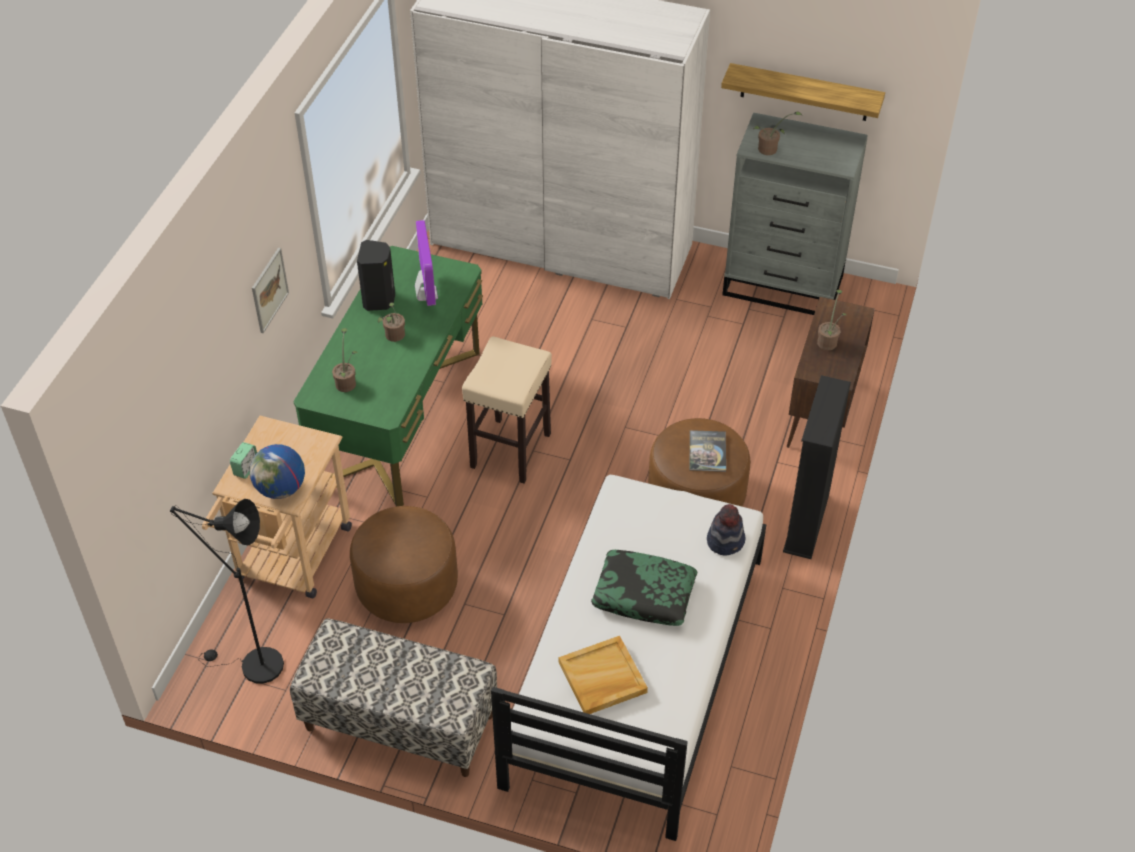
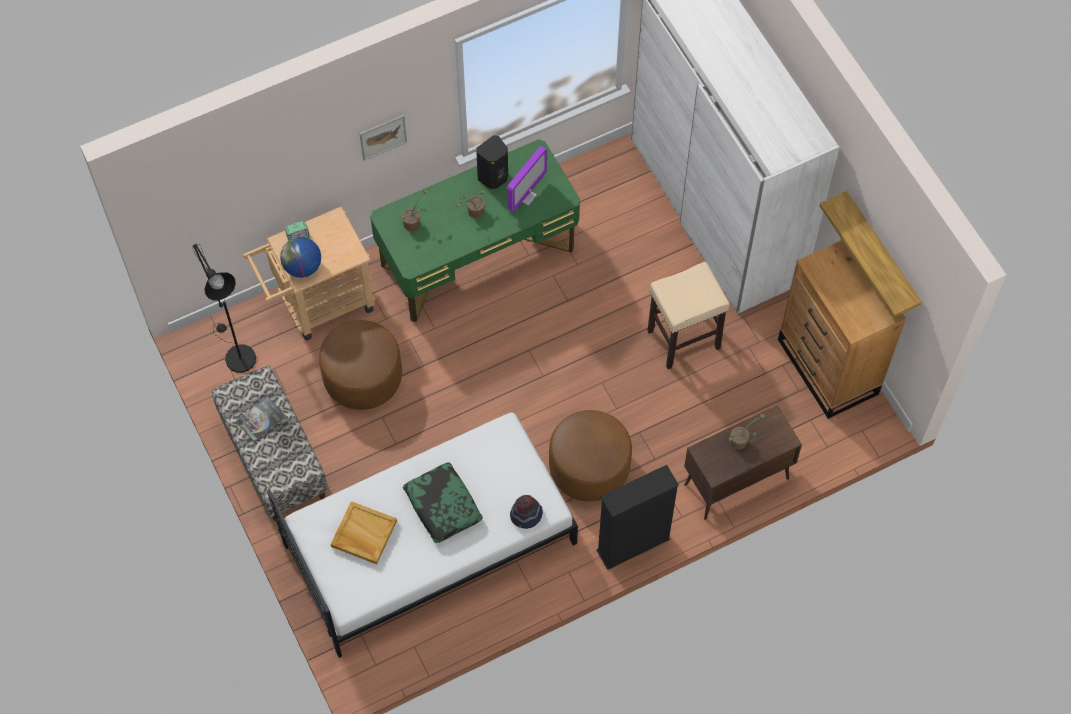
camera: 45 degrees right, 15 degrees up
(510, 451) = (515, 339): beige stool -> beige stool (682, 340)
(707, 451) = (593, 448): book -> book (261, 419)
(770, 150) = (822, 276): potted plant -> none
(784, 286) = (828, 368): grey dresser -> brown dresser

